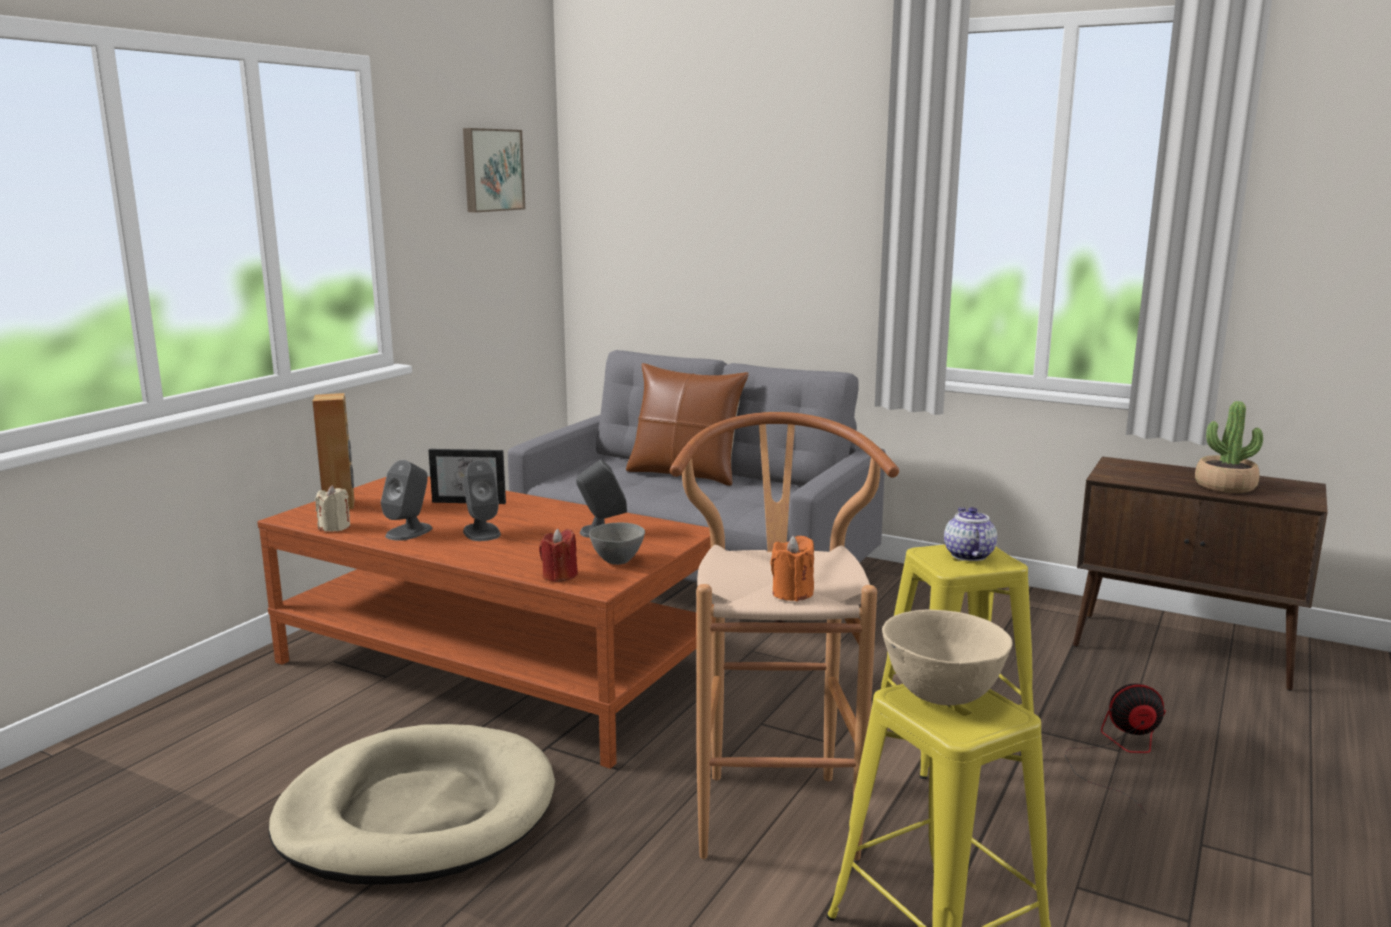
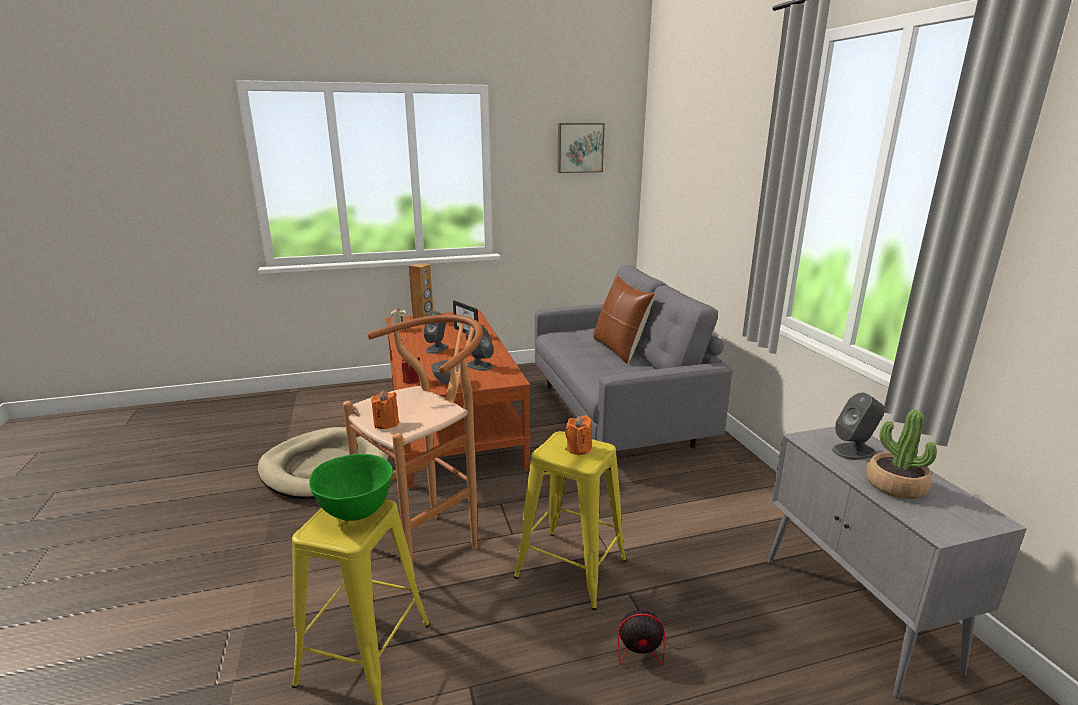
camera: 45 degrees right, 5 degrees up
(409, 532) = (415, 339): grey speaker -> grey speaker (854, 451)
(941, 694) = (355, 510): beige bowl -> green bowl
(967, 555) = (578, 449): teapot -> orange candle
(1120, 753) = (652, 642): fan -> fan turned 135 degrees clockwise
(1184, 651) = (856, 614): brown cabinet -> grey cabinet

